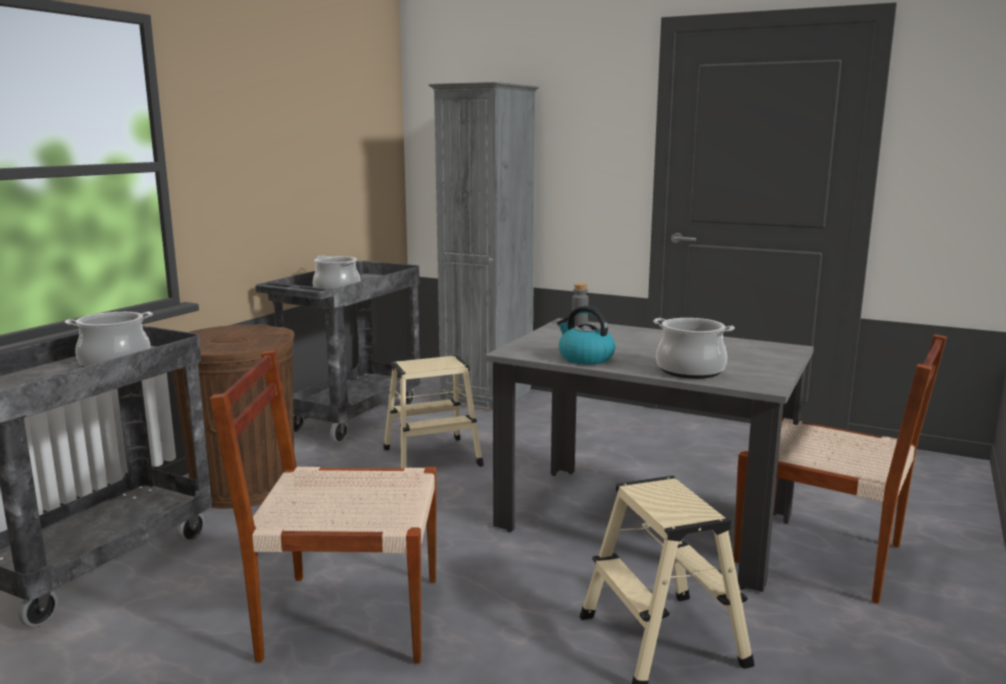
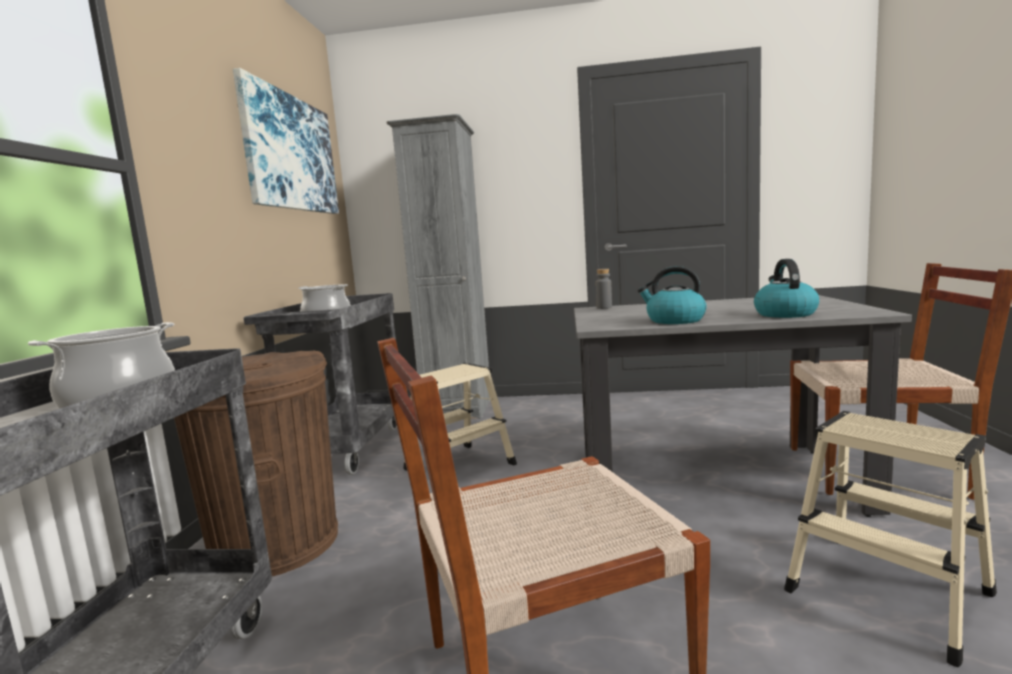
camera: 20 degrees left, 5 degrees down
(332, 115) = (290, 153): none -> picture
(690, 370) = (784, 314): cooking pot -> kettle

